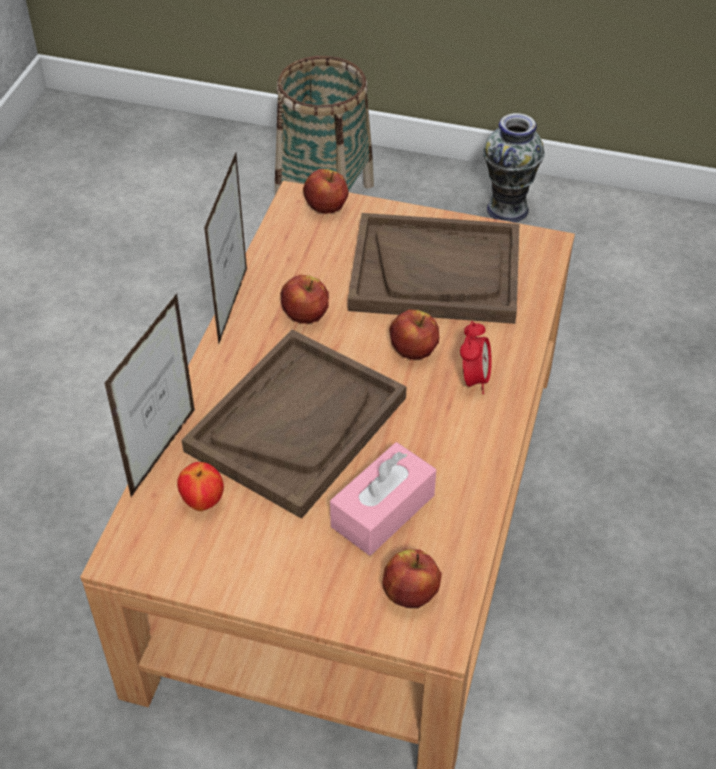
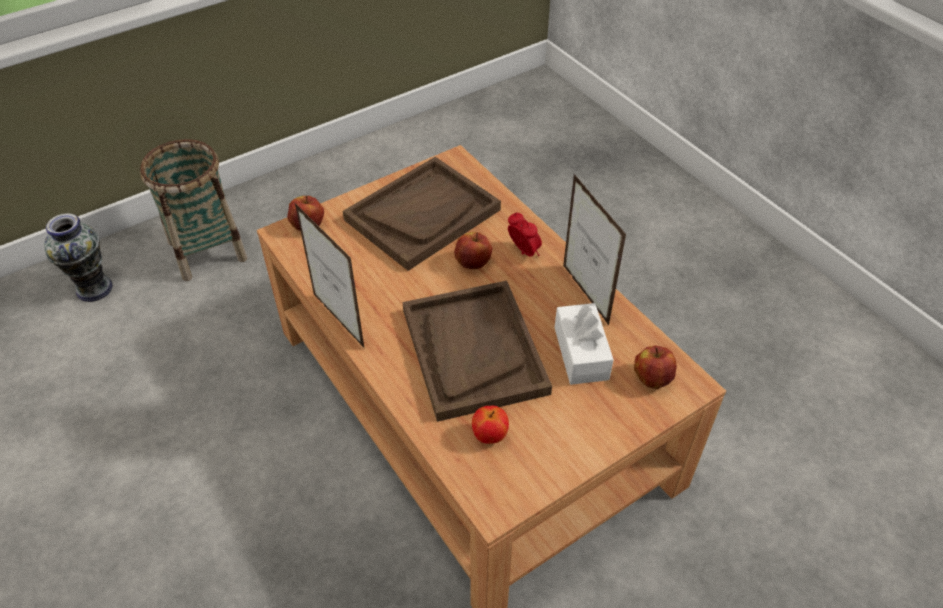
camera: 50 degrees left, 0 degrees up
(164, 452) = (426, 432): picture frame -> picture frame (585, 294)
(305, 314) = (387, 291): apple -> none
(383, 511) = (581, 353): pink tissue box -> white tissue box
(508, 209) = (327, 183): vase -> vase (94, 288)

